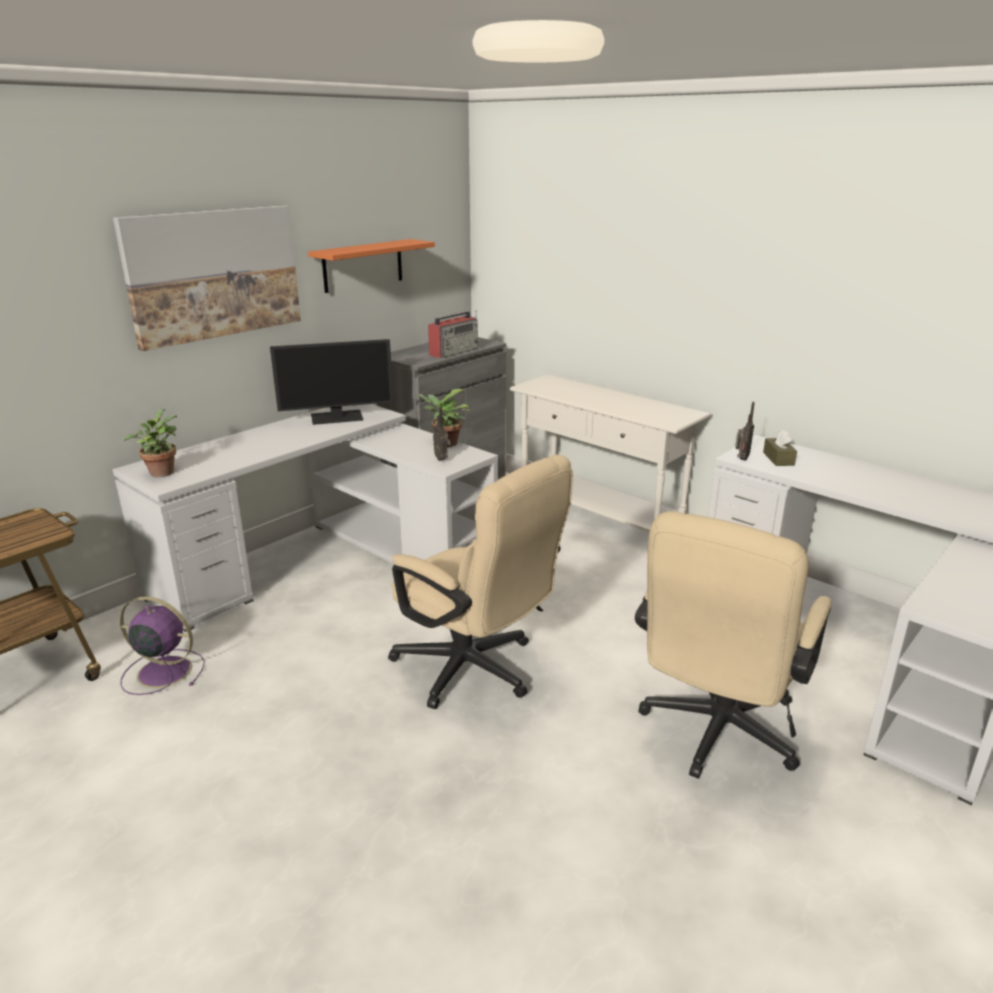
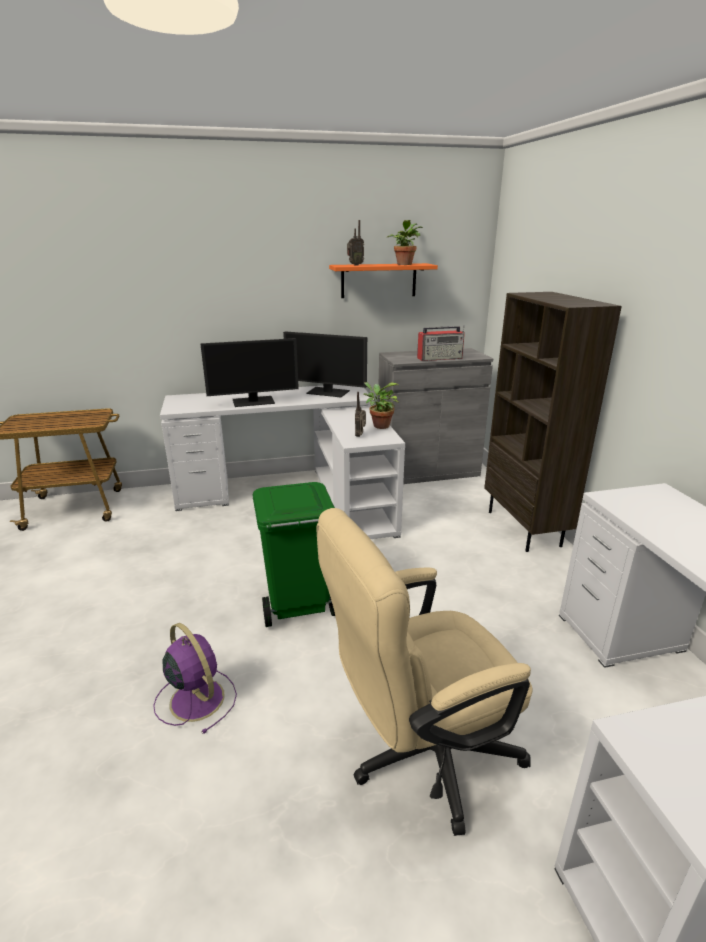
camera: 35 degrees right, 0 degrees up
(161, 472) = (183, 402): potted plant -> potted plant (404, 264)
(162, 671) = (139, 529): purple fan -> purple fan (196, 698)
(214, 274) = (250, 274): picture -> none
(262, 448) = (254, 401): none -> monitor
(475, 671) = (297, 607): beige office chair -> green trash can
(599, 520) = (525, 528): white console table -> brown bookcase
(740, 459) = (610, 500): radio -> radio (354, 265)
(778, 459) = (656, 511): brown tissue box -> none

